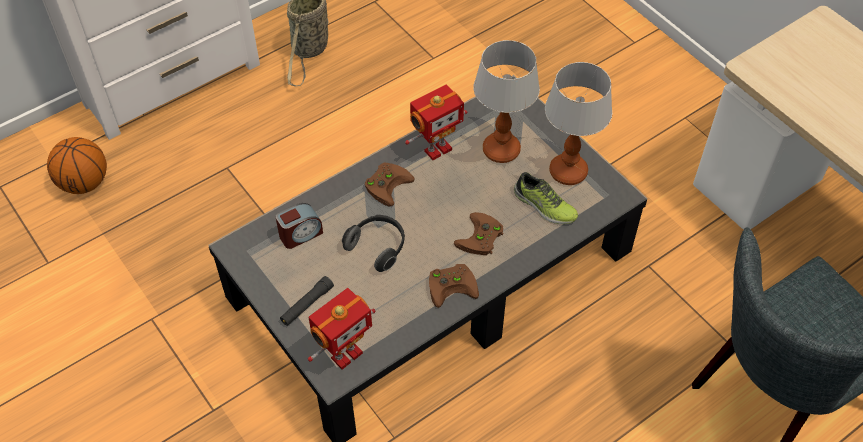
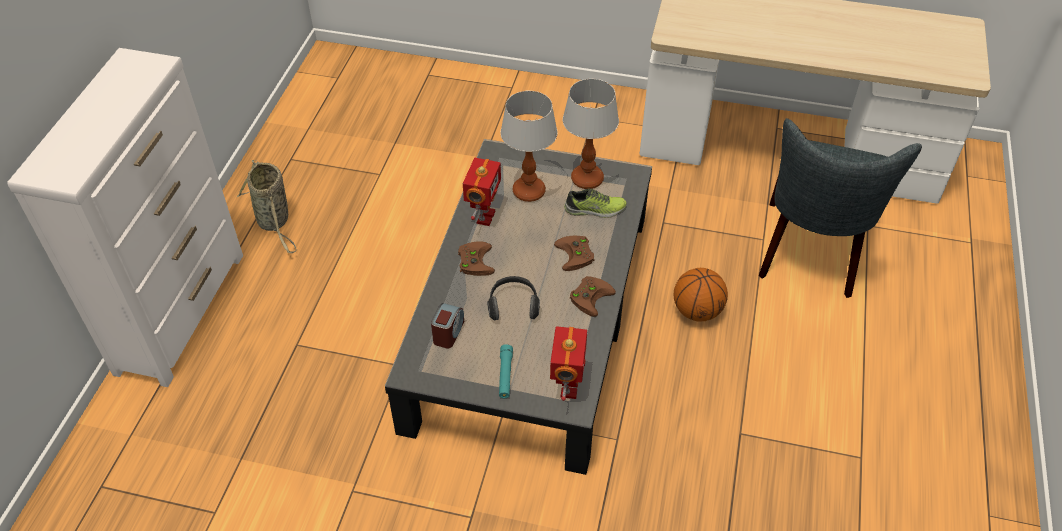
camera: 40 degrees left, 5 degrees down
(84, 183) = (181, 433): basketball -> basketball (697, 311)
(307, 305) = (505, 375): black flashlight -> turquoise flashlight

